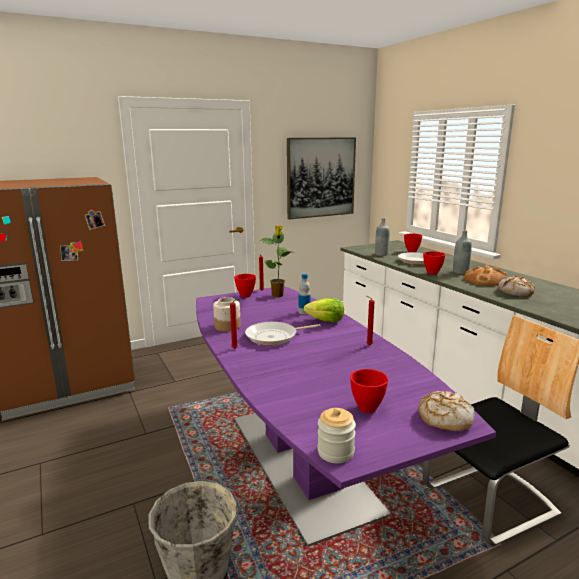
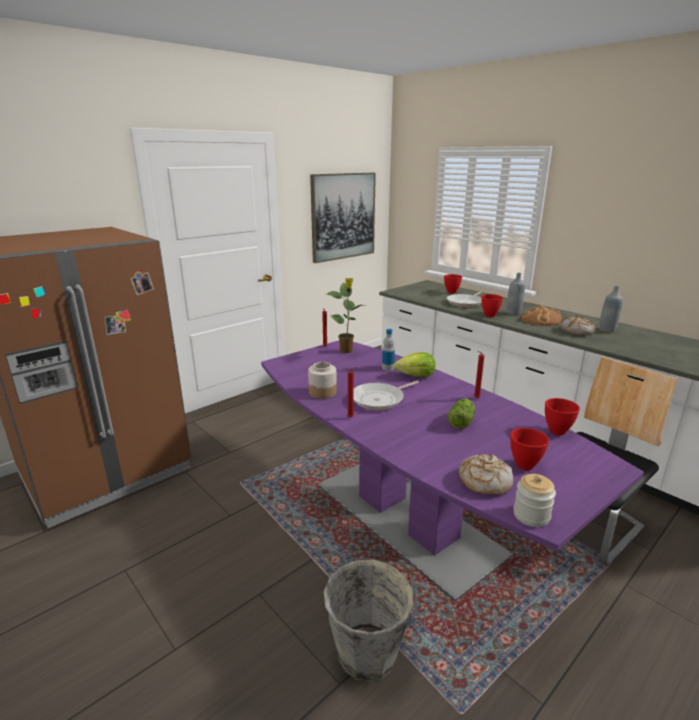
camera: 15 degrees left, 5 degrees up
(245, 295) = (313, 354): red bowl -> red bowl (556, 431)
(337, 363) = (462, 421): none -> lettuce
(381, 254) = (426, 297): grey bottle -> grey bottle (607, 330)
(444, 418) = (595, 465): bread -> bread (484, 481)

